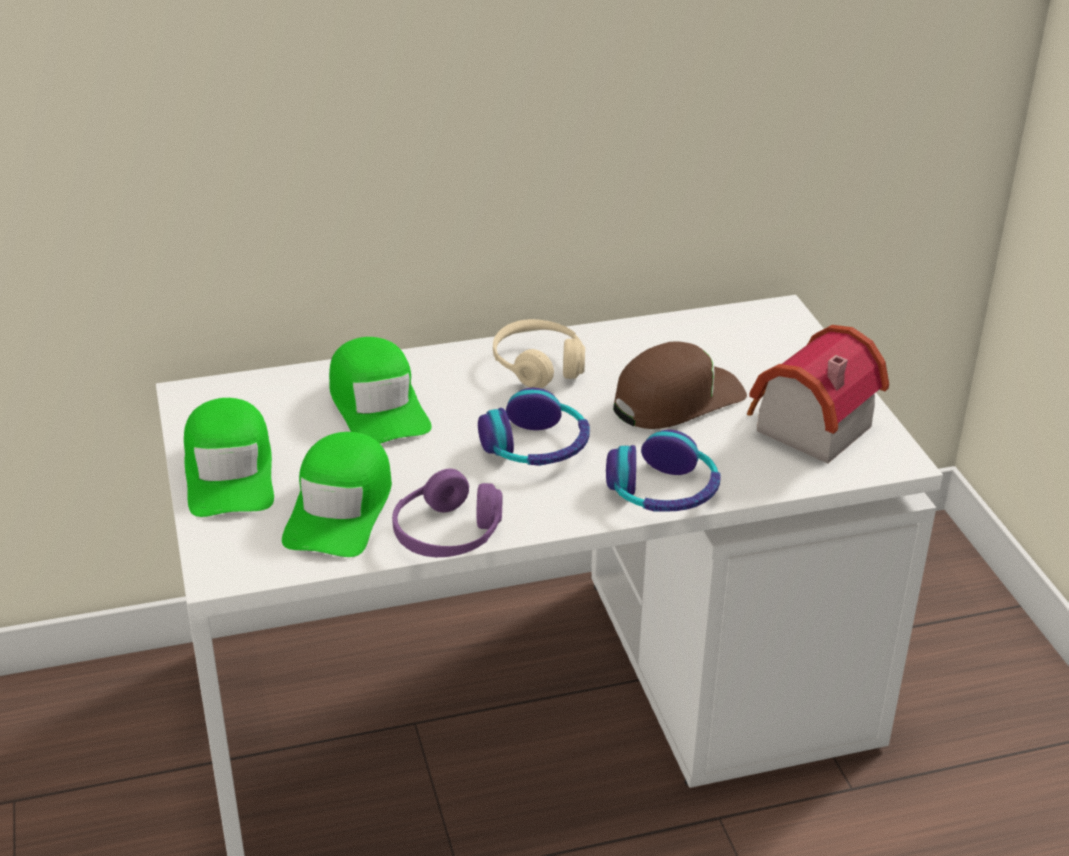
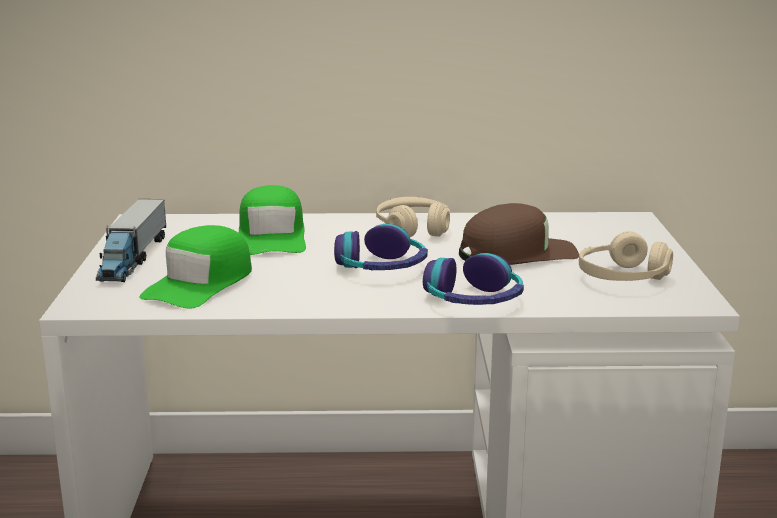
camera: 15 degrees right, 15 degrees down
(230, 471) = (133, 258): green cap -> toy truck
(448, 534) = (275, 305): purple headphones -> none
(806, 427) = (622, 278): toy house -> beige headphones

